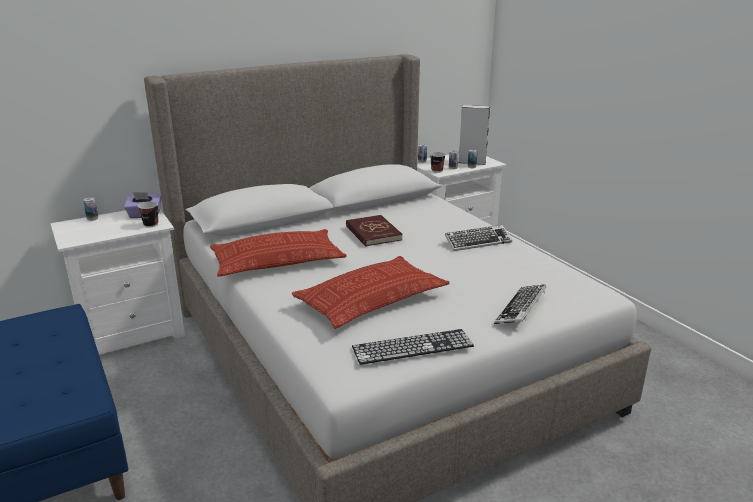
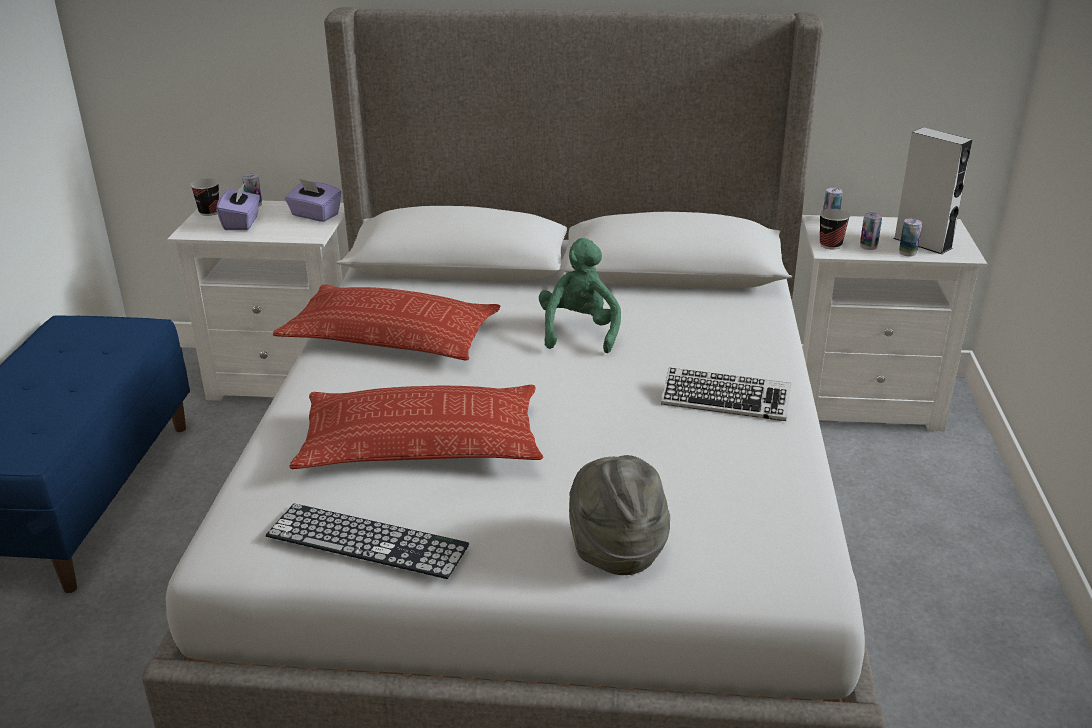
camera: 35 degrees right, 5 degrees up
(100, 229) = (242, 223): none -> purple tissue box
(151, 224) = (303, 232): cup -> cup (209, 212)
(373, 233) = (579, 332): red book -> green plush toy
(521, 309) = (616, 549): keyboard -> grey hat

